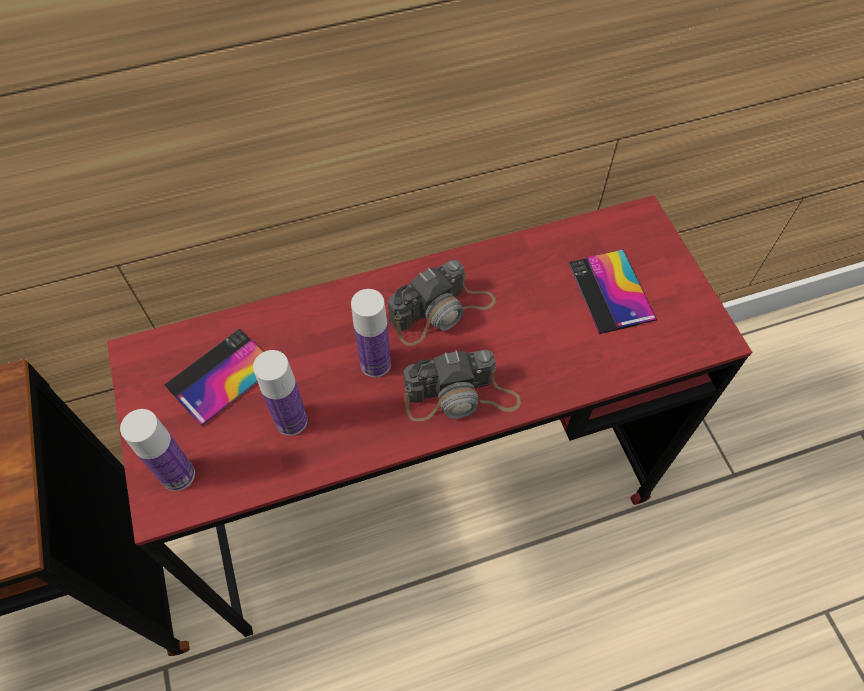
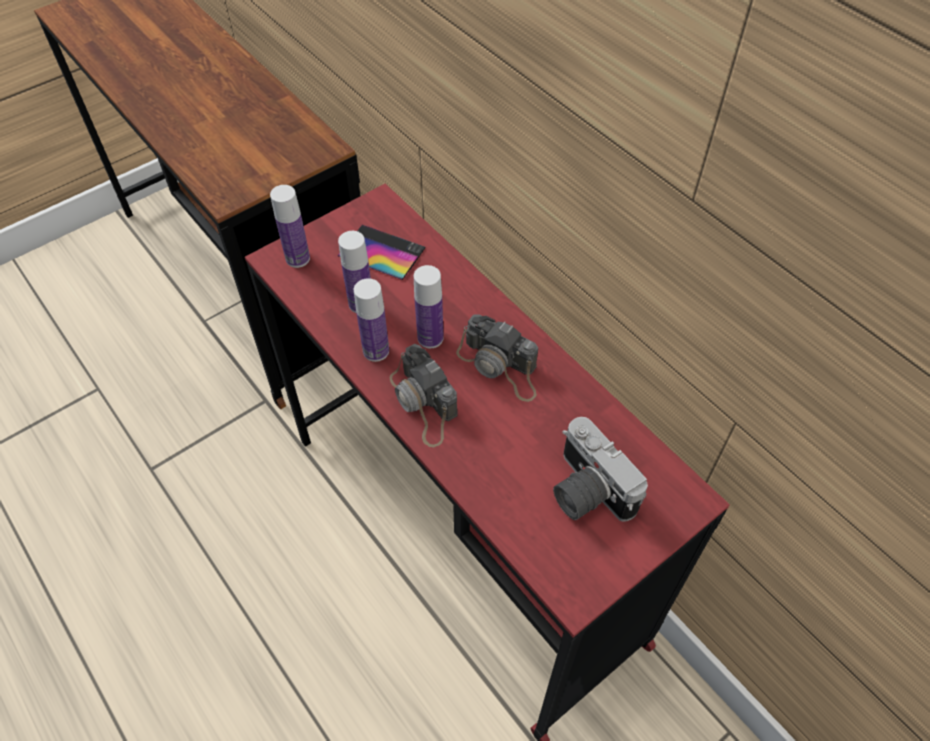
camera: 70 degrees right, 5 degrees down
(369, 424) = (376, 351): none -> bottle
(611, 291) = (585, 490): phone -> camera

